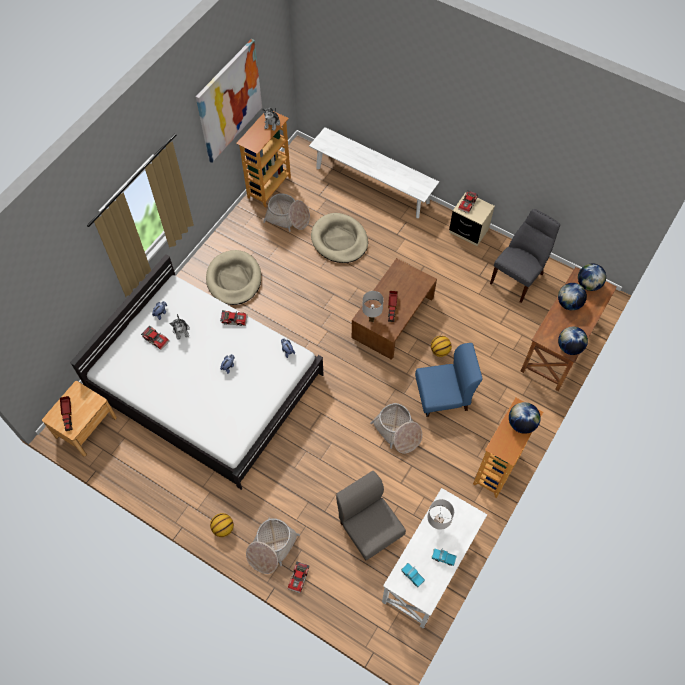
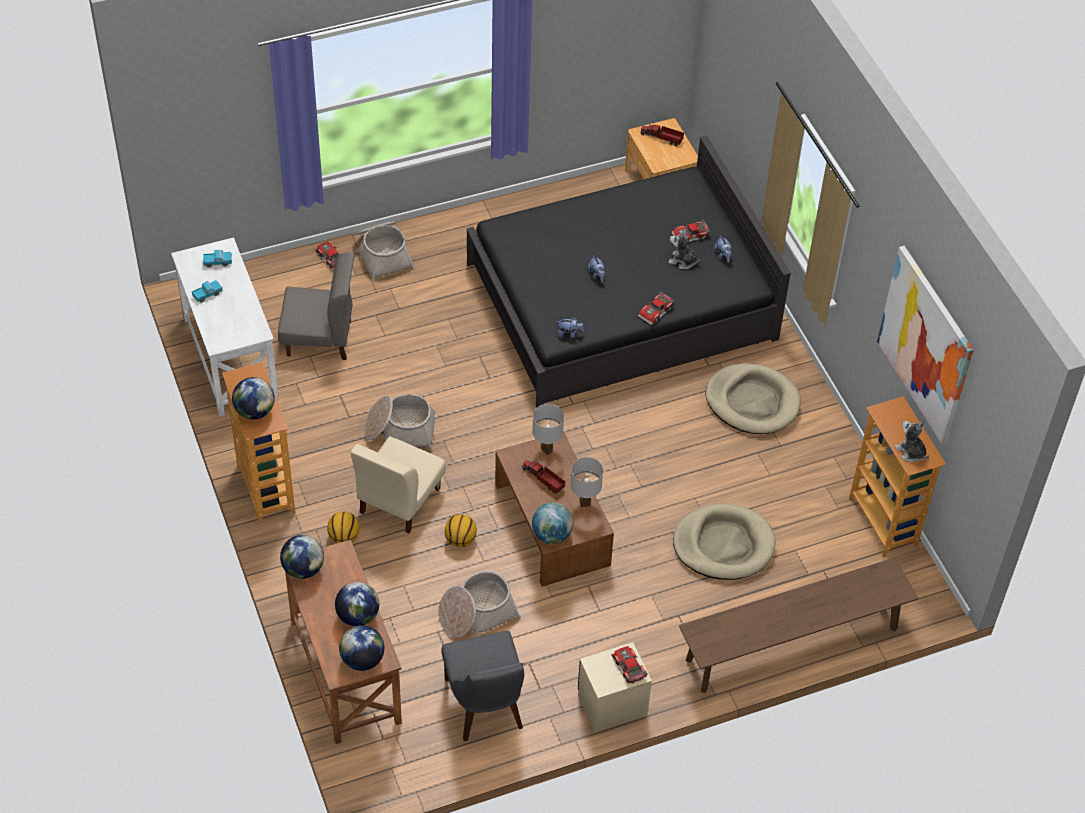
camera: 125 degrees right, 10 degrees down
(207, 384) = (622, 302): white bed -> black bed
(223, 528) = (439, 230): basketball -> basketball (344, 537)
(287, 218) = (809, 511): basket -> basket (476, 613)
(372, 185) = (792, 644): white bench -> brown bench
(422, 282) = (552, 535): none -> globe
(437, 524) = (242, 311): white table lamp -> white table lamp (584, 504)
(443, 397) = (399, 500): blue chair -> beige chair

